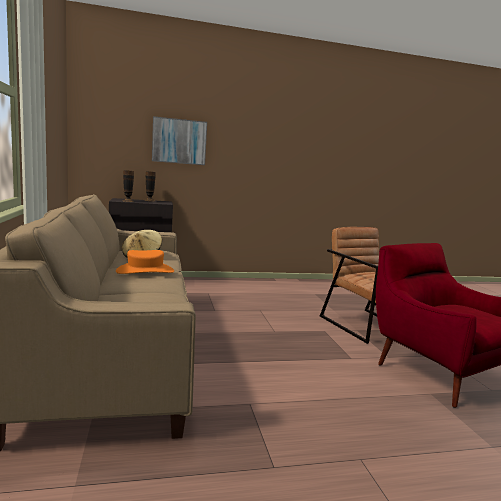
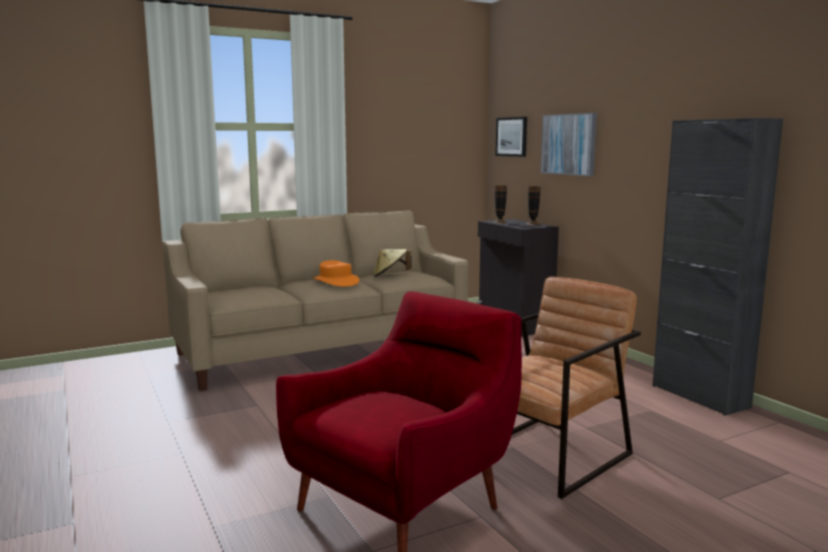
camera: 75 degrees right, 0 degrees up
(107, 129) = (512, 136): none -> picture
(301, 282) = (699, 396): none -> black cabinet

